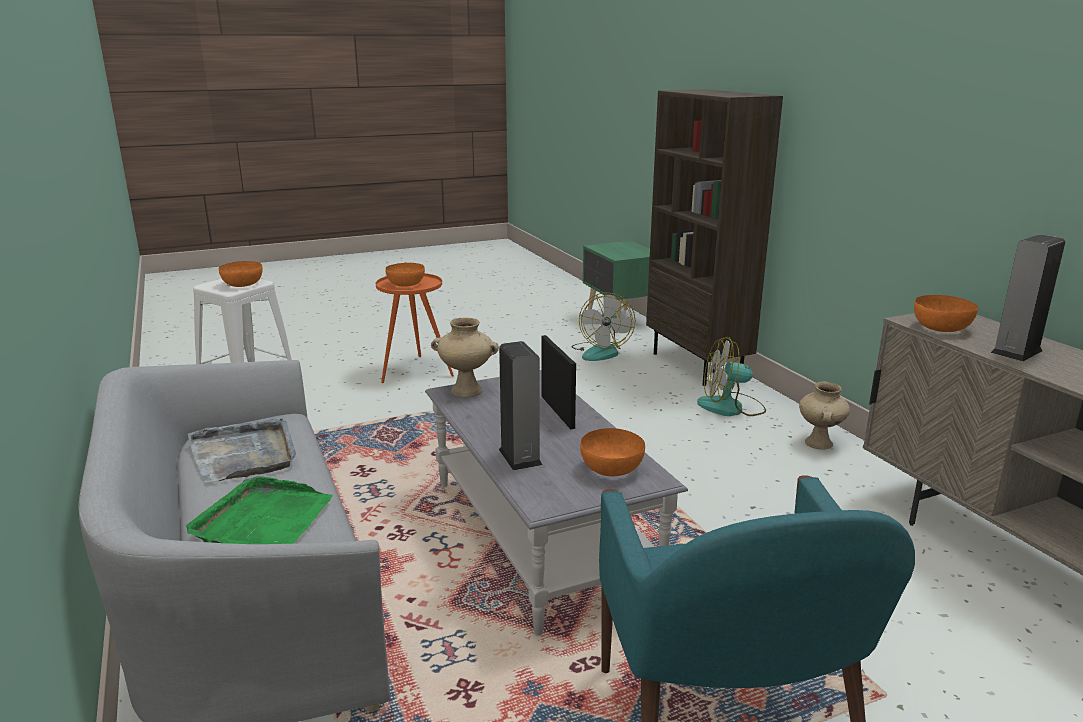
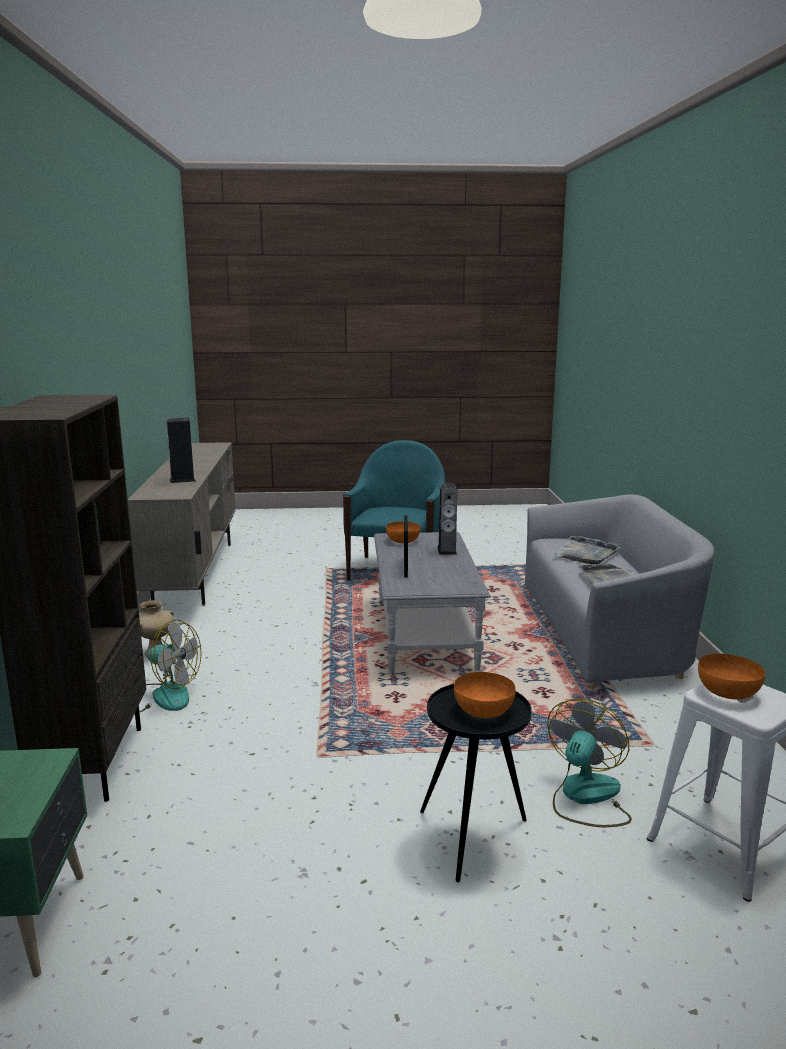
camera: 160 degrees left, 5 degrees down
(263, 521) = (586, 553): green tray -> grey tray
(414, 372) = (474, 837): orange side table -> black side table
(467, 390) = (458, 587): beige vase -> none
(601, 351) = (170, 824): fan -> fan (585, 797)
(942, 328) = (178, 491): orange bowl -> none

